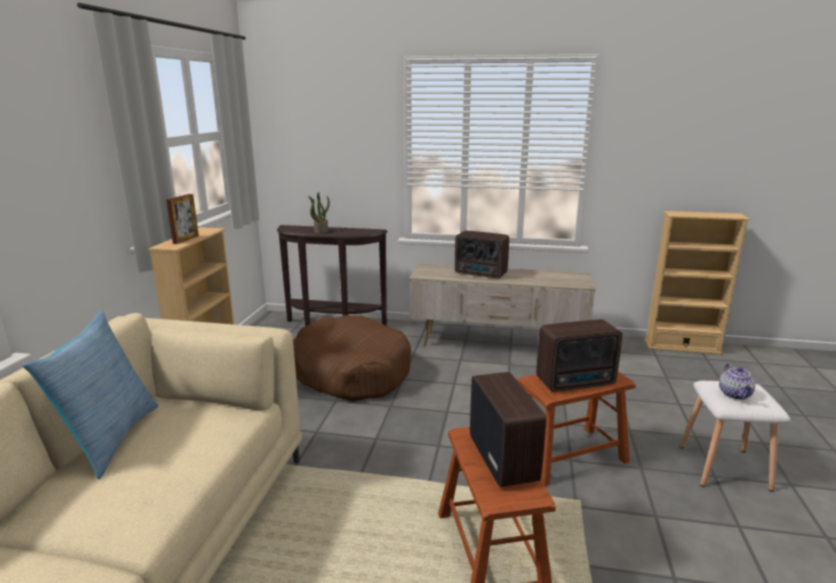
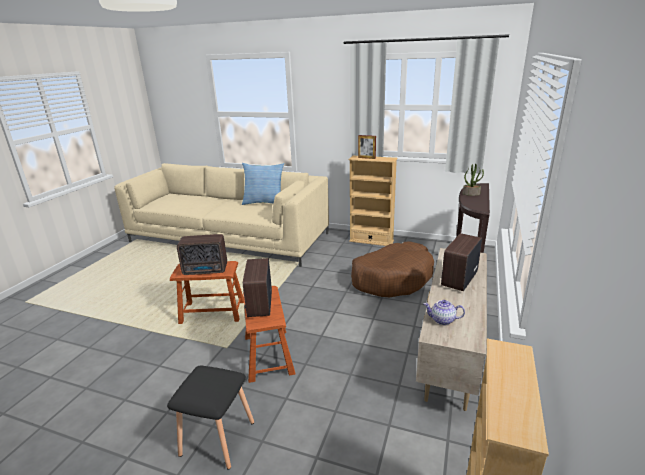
camera: 100 degrees right, 5 degrees up
(725, 467) = (217, 439): white stool -> black stool
(735, 394) = (206, 379): teapot -> teapot (442, 320)

